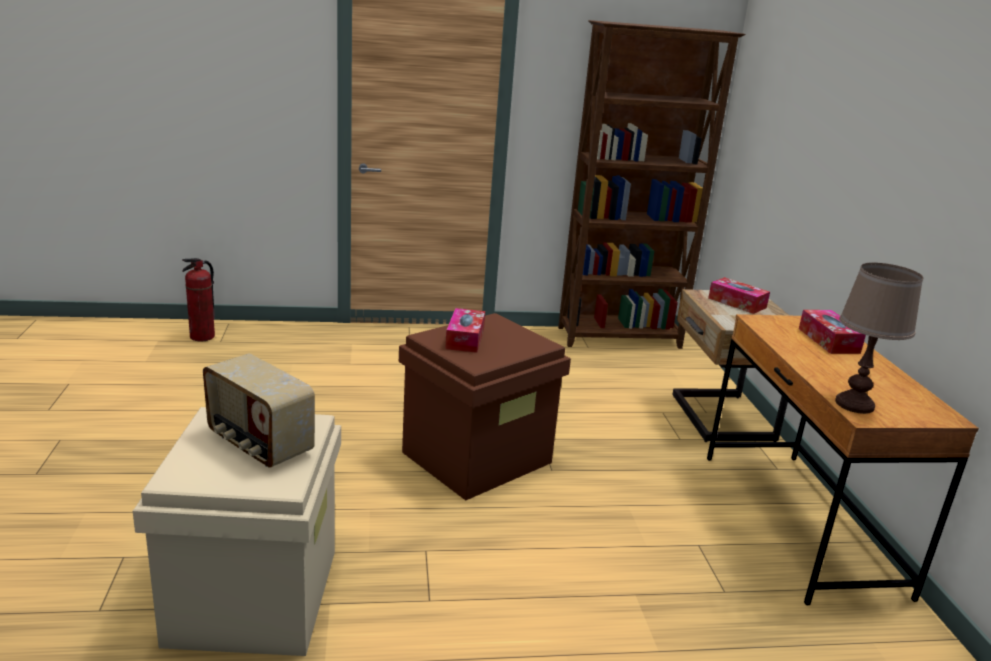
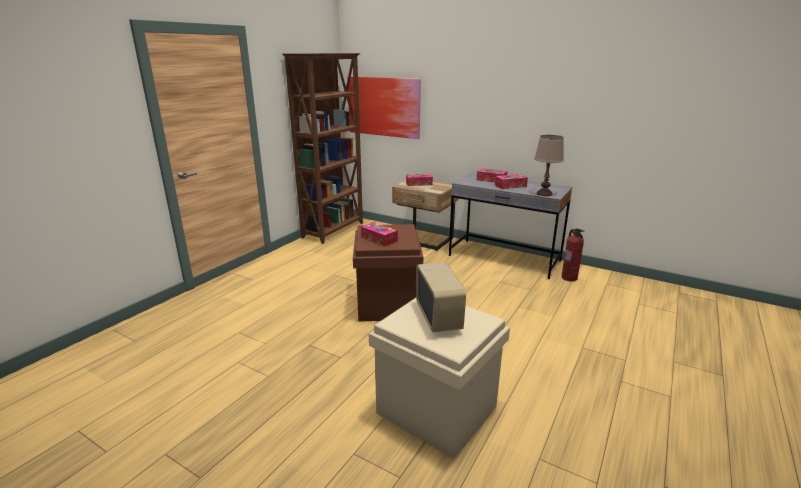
camera: 50 degrees left, 0 degrees up
(202, 337) = (114, 346): fire extinguisher -> fire extinguisher (569, 278)
(259, 444) = (439, 317): radio -> radio turned 90 degrees counterclockwise
(762, 142) = (384, 106): none -> picture
(799, 522) = (504, 258): brown desk -> grey desk
(832, 363) = (510, 186): none -> tissue box

